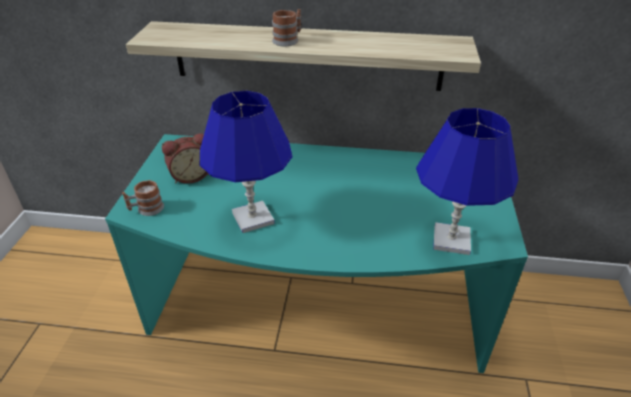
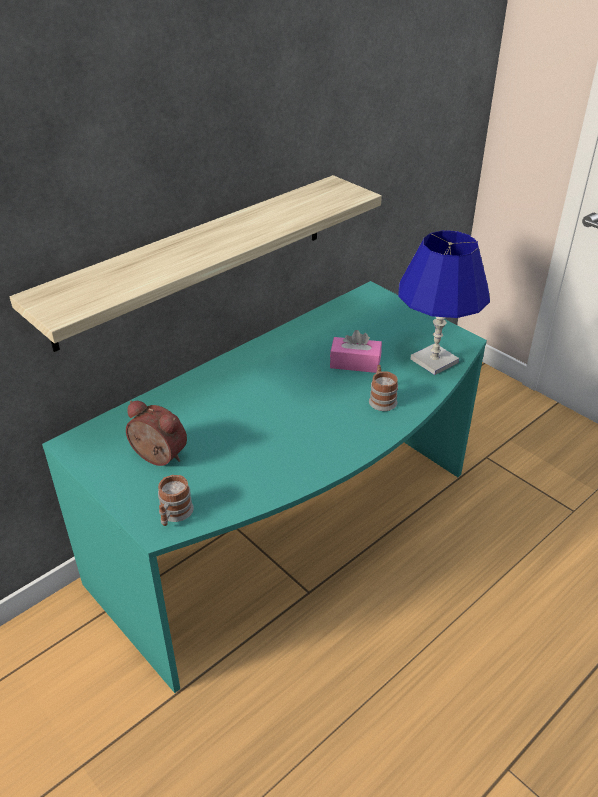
camera: 50 degrees left, 0 degrees up
(190, 176) = (157, 458): alarm clock -> alarm clock turned 75 degrees counterclockwise
(252, 218) = (281, 448): blue table lamp -> none
(288, 40) = (206, 245): mug -> mug (381, 399)
(388, 202) = (355, 363): none -> pink tissue box

